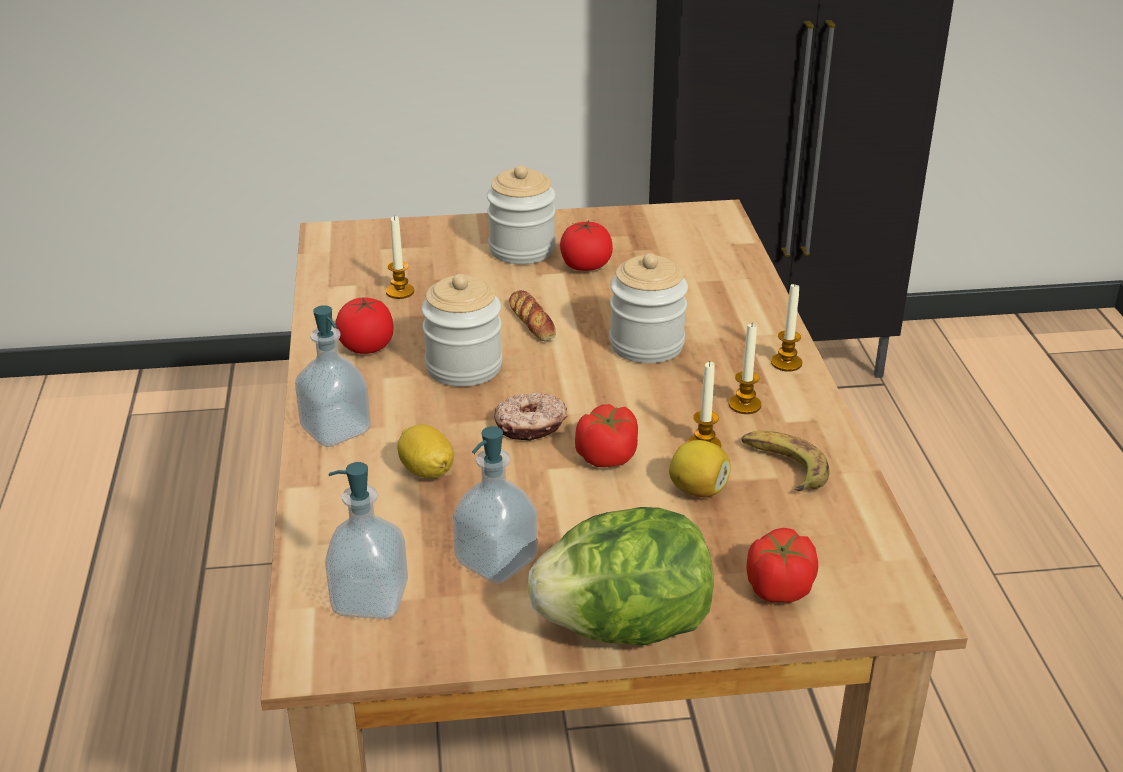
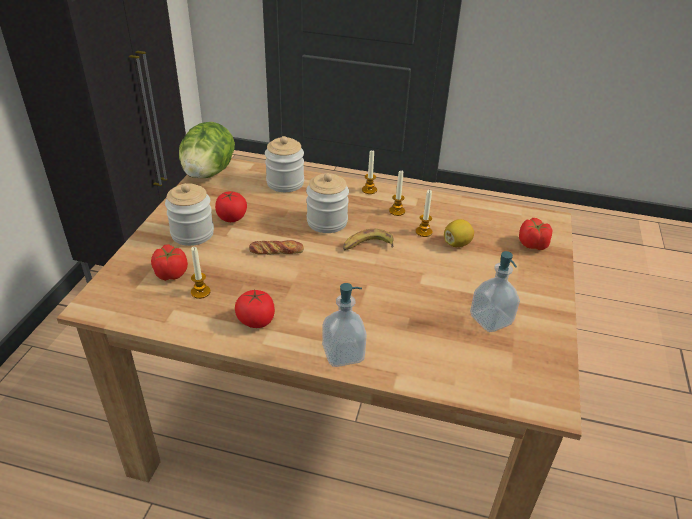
camera: 70 degrees left, 5 degrees up
(370, 599) = (509, 373): soap dispenser -> none
(426, 471) = (403, 326): lemon -> none
(464, 367) = (307, 287): jar -> jar (285, 183)
(530, 426) = (380, 279): donut -> none
(607, 456) = (419, 262): tomato -> tomato (171, 273)
(625, 627) = (549, 293): lettuce -> lettuce (208, 173)
(783, 466) = (449, 216): banana -> banana (367, 246)

